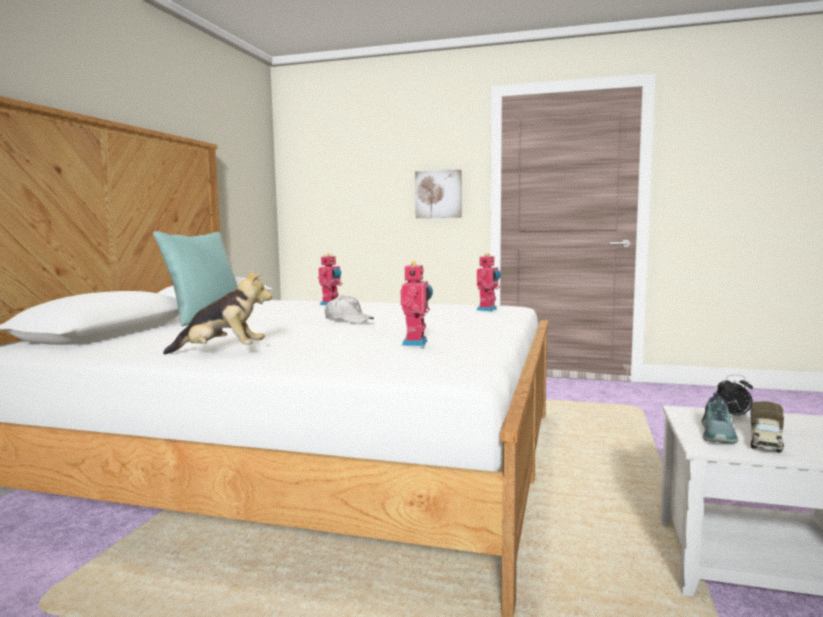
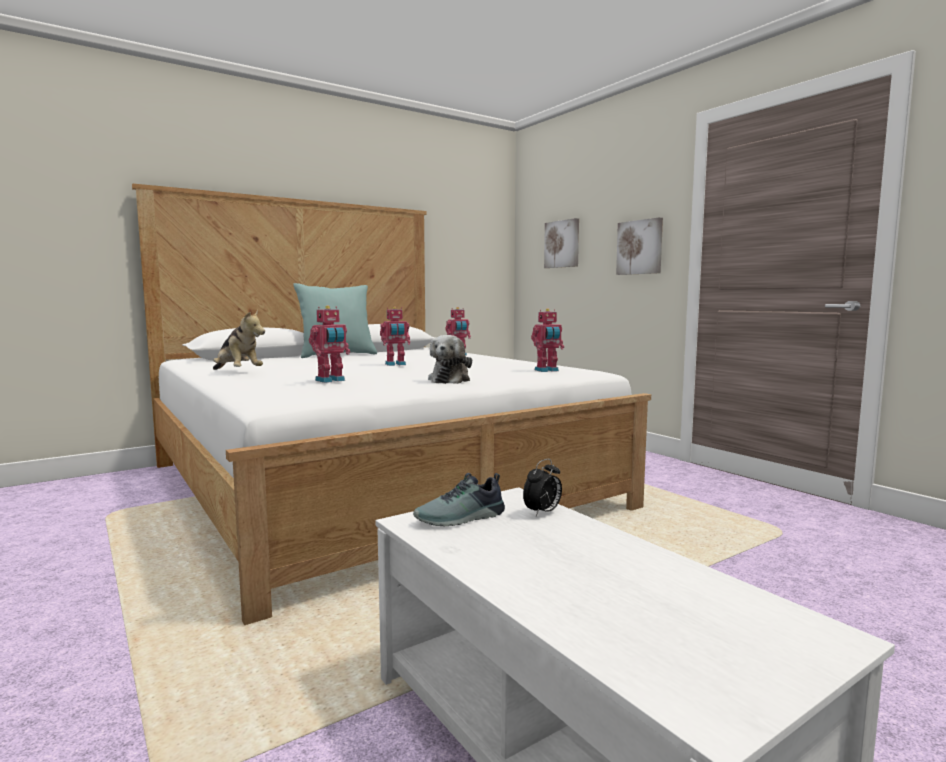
camera: 40 degrees right, 0 degrees up
(345, 187) = (562, 244): none -> picture
(348, 320) = (395, 364): white cap -> toy robot
(469, 327) = (450, 380): none -> plush toy
(732, 416) = (542, 513): alarm clock -> alarm clock turned 90 degrees counterclockwise
(765, 442) = (475, 537): toy truck -> none

